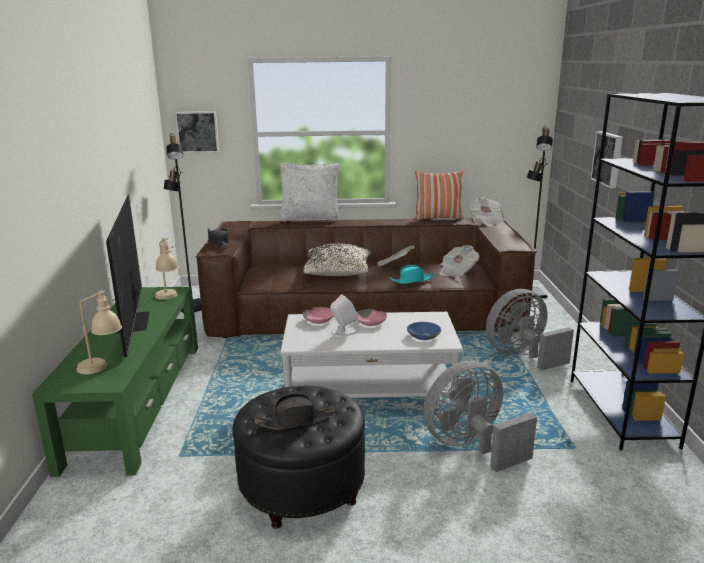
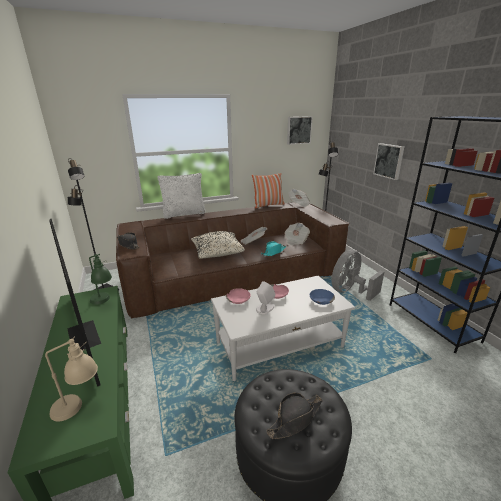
camera: 20 degrees left, 5 degrees up
(169, 298) = (104, 302): beige table lamp -> green table lamp
(198, 132) = (86, 155): picture -> picture (298, 130)
(471, 446) = (374, 375): grey fan -> none

